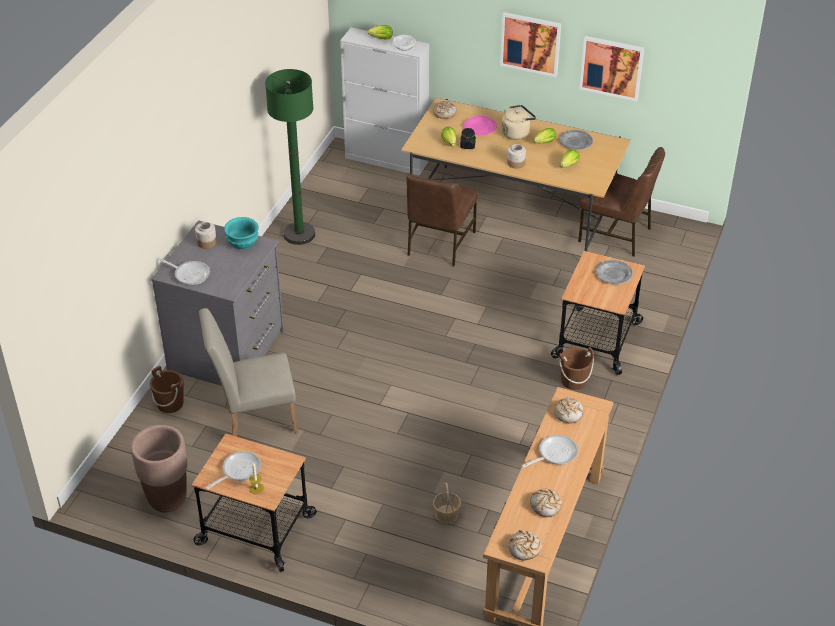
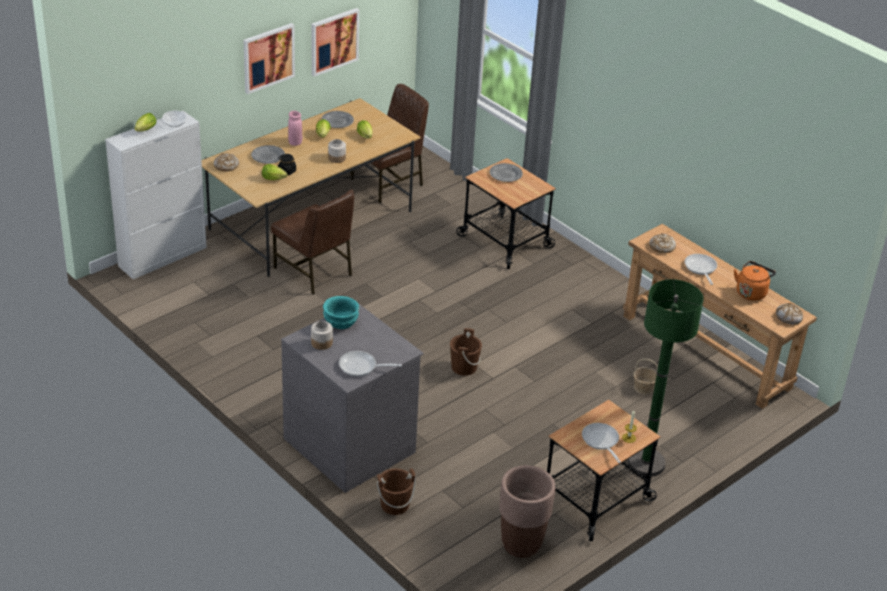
camera: 65 degrees left, 5 degrees down
(189, 274) = (361, 367): frying pan -> frying pan turned 135 degrees counterclockwise
(254, 419) = (457, 457): beige chair -> none
(299, 234) = (221, 345): green floor lamp -> green floor lamp (646, 463)
(480, 128) = (268, 156): pink plate -> grey plate
(516, 133) = (295, 142): beige kettle -> pink vase
(545, 506) = (751, 292): bread -> orange kettle
(574, 380) = (541, 270): brown bucket -> brown bucket (464, 367)

